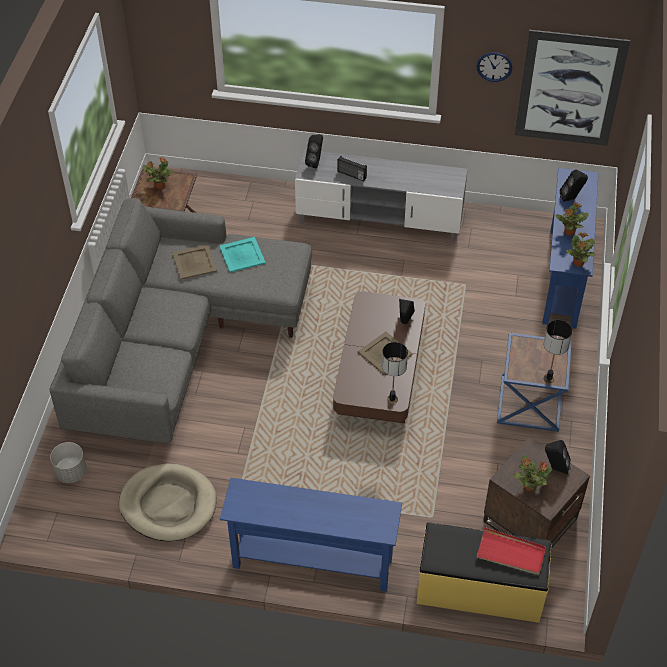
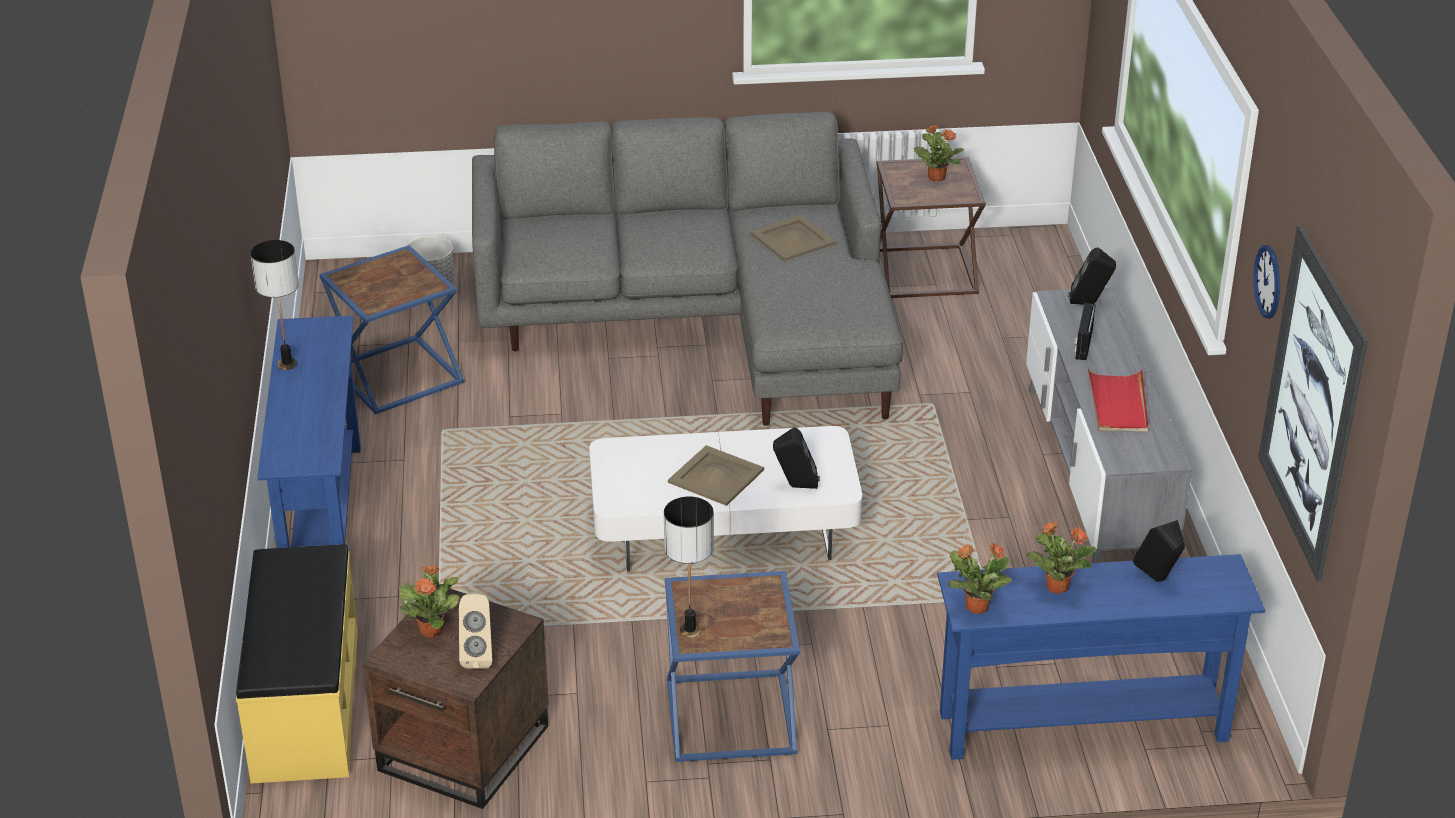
camera: 75 degrees right, 15 degrees down
(168, 504) = (398, 374): beige dog bed -> blue side table
(241, 255) = (832, 276): turquoise tray -> none
(379, 374) = (724, 529): brown coffee table -> white coffee table
(392, 399) = (617, 498): table lamp -> table lamp (288, 364)
(511, 553) = (299, 640): red tray -> red tray (1118, 404)
(555, 468) = (478, 656): black speaker -> beige speaker

